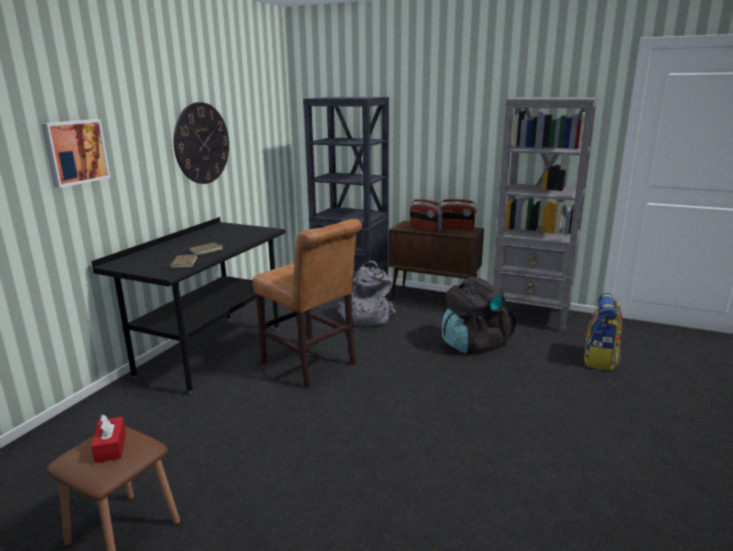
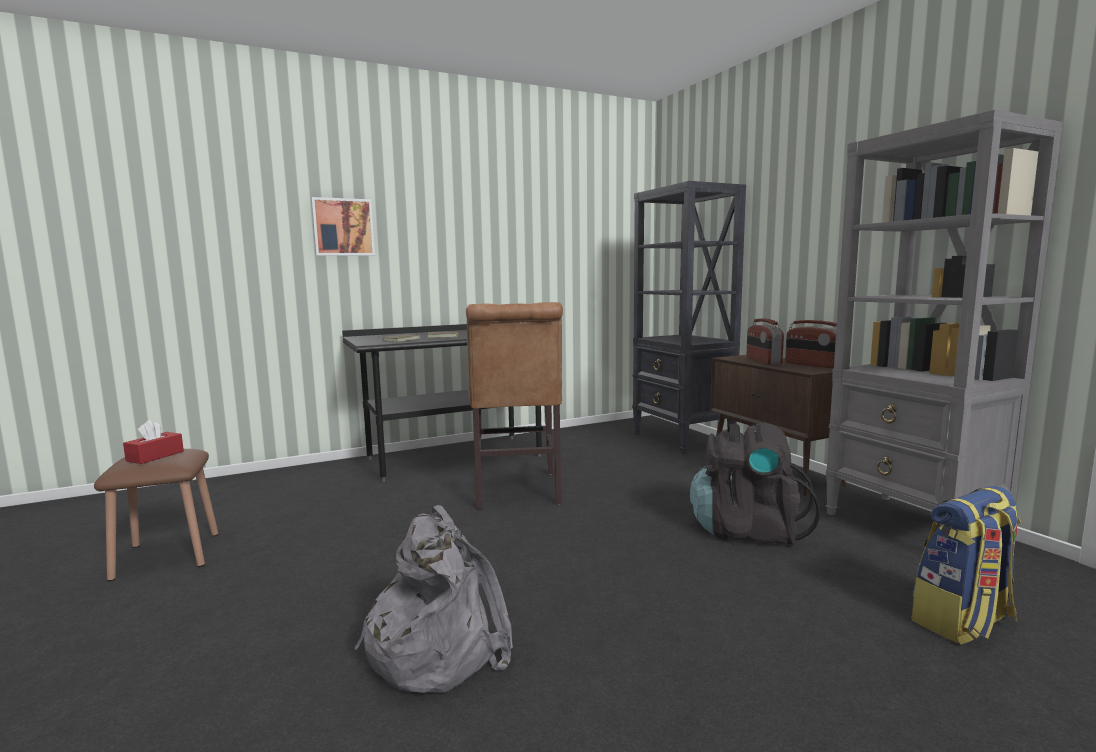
camera: 40 degrees right, 10 degrees down
(202, 143) = (504, 239): wall clock -> none
(365, 317) = (650, 467): grey backpack -> grey backpack (437, 648)

